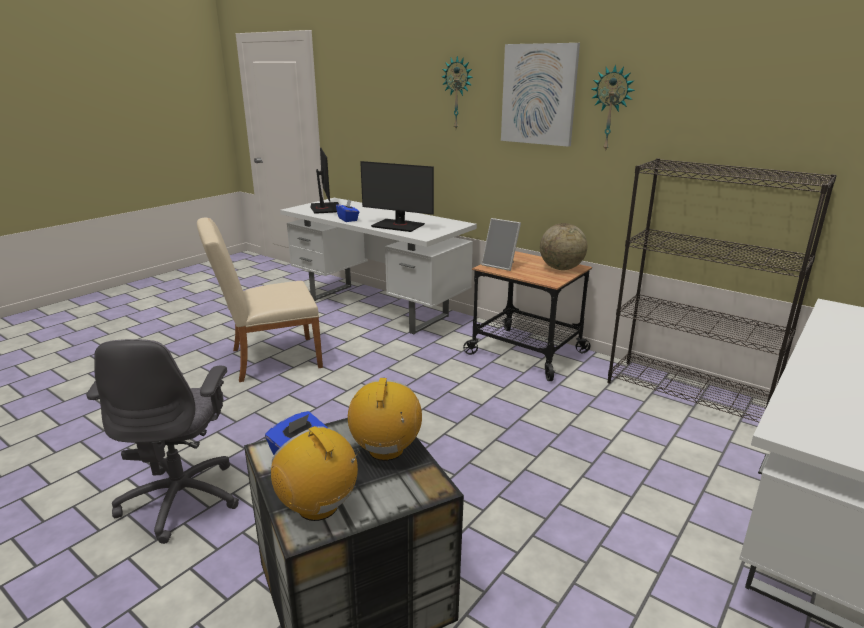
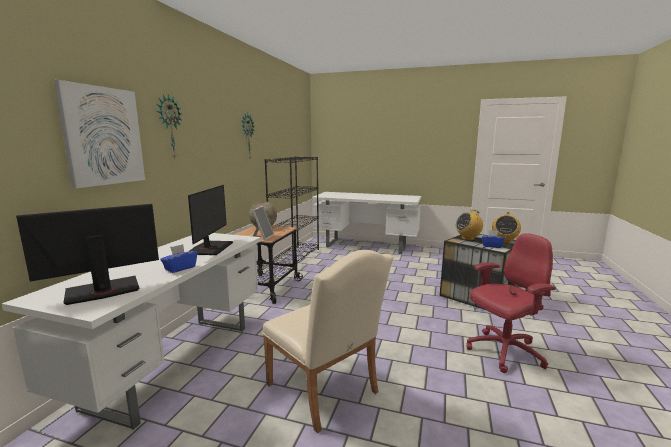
camera: 110 degrees left, 10 degrees down
(182, 498) = (503, 352): grey office chair -> red office chair
(539, 94) = (218, 128): picture -> picture (103, 136)

